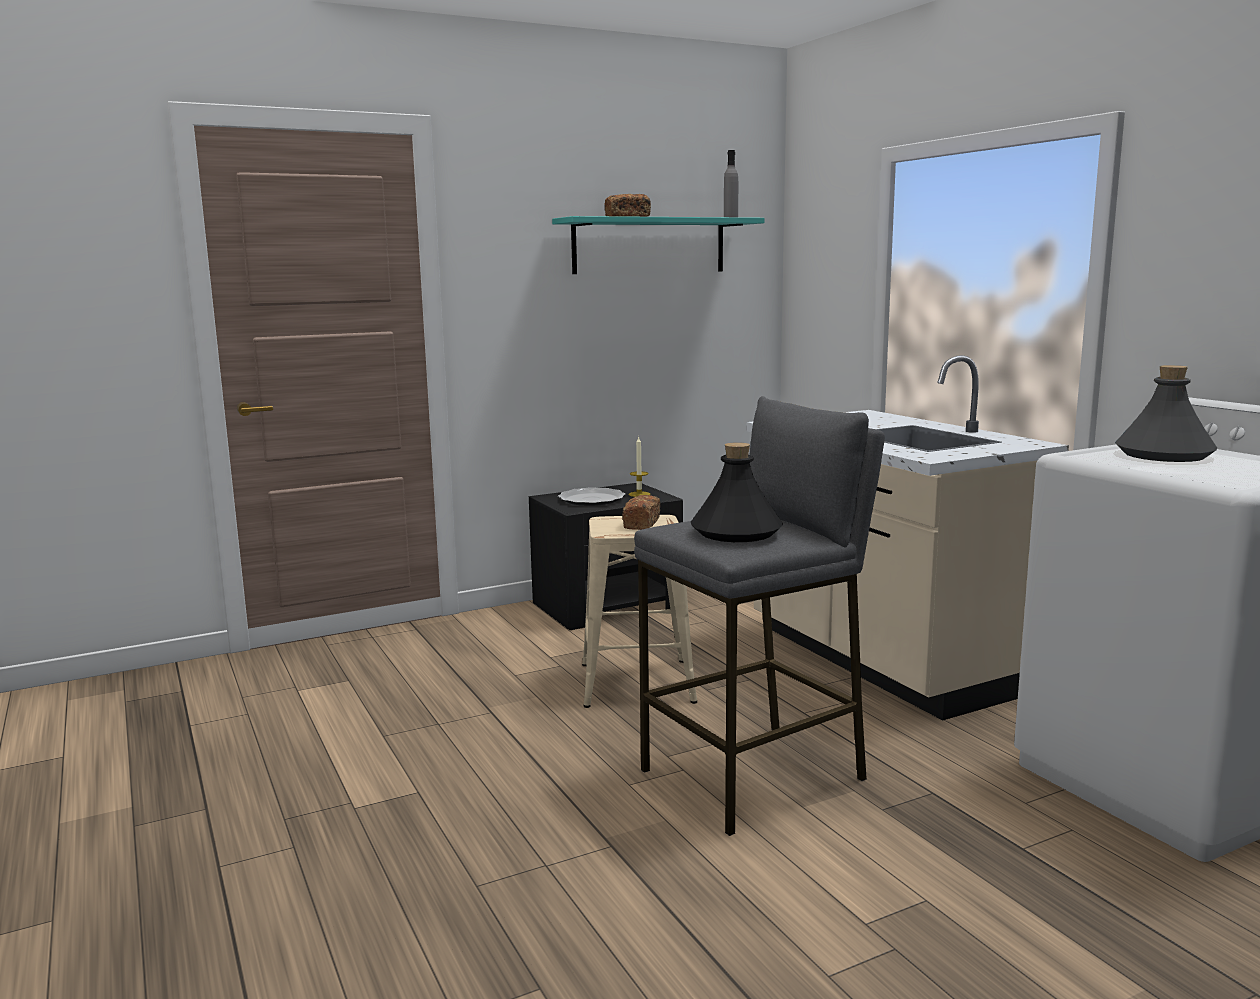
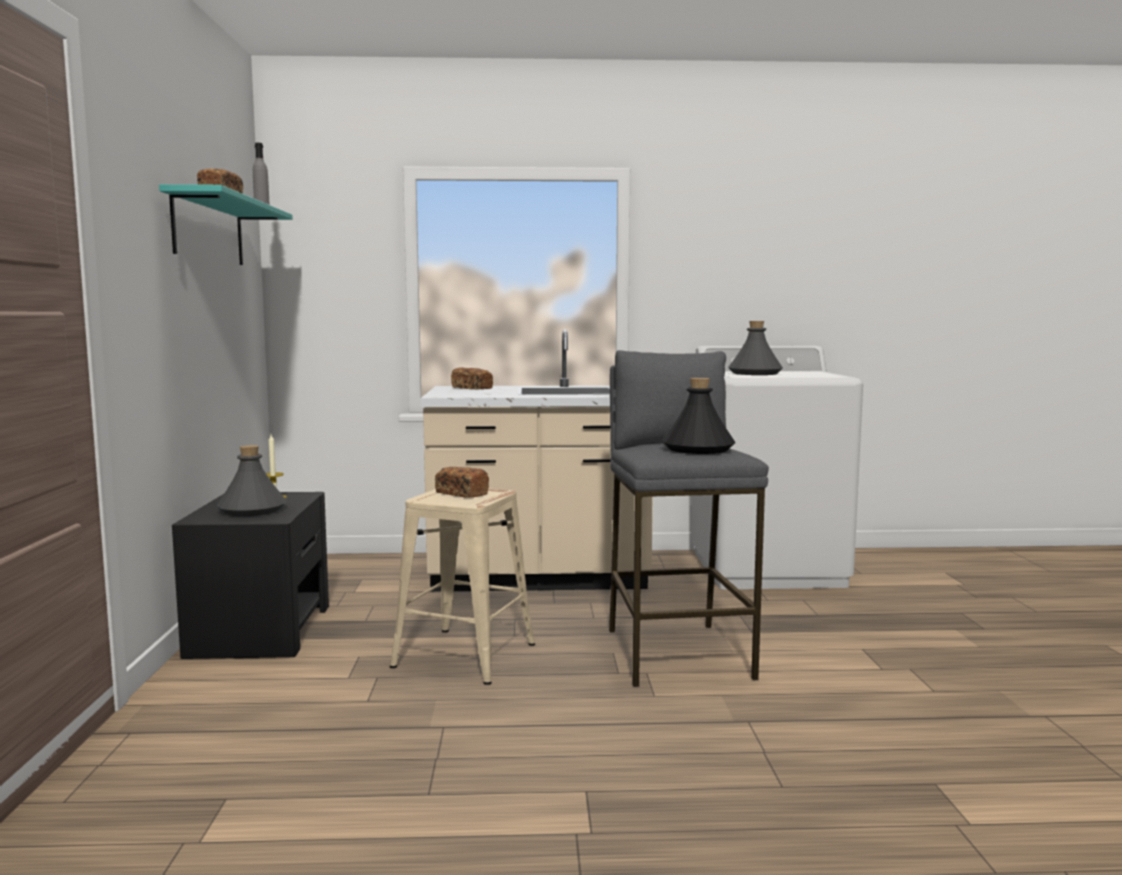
camera: 65 degrees left, 5 degrees down
(592, 499) = (252, 510): plate -> grey bottle
(868, 418) = (472, 388): none -> bread

